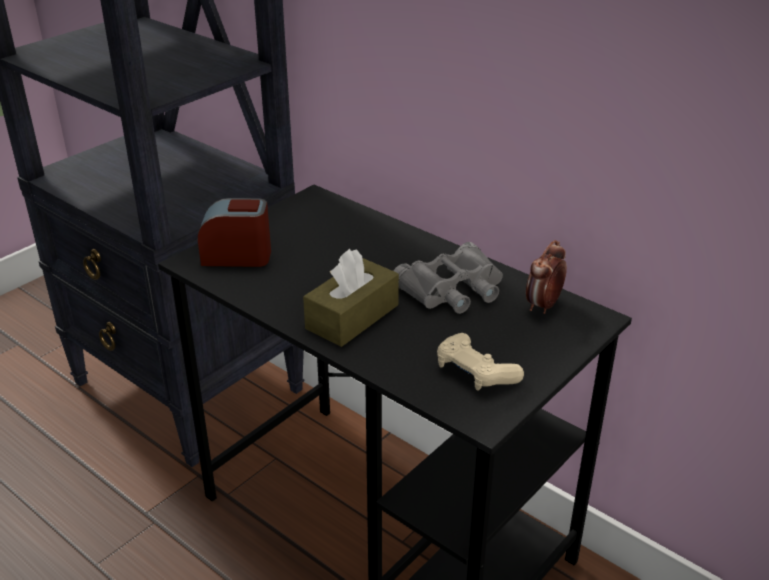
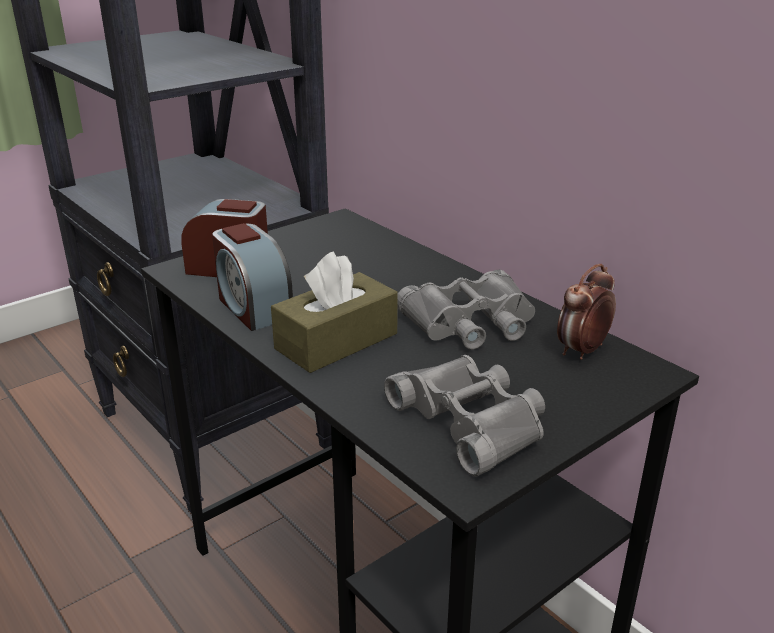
camera: 10 degrees right, 5 degrees down
(272, 292) = (253, 307): none -> alarm clock
(475, 372) = (471, 420): beige game controller -> grey binoculars

